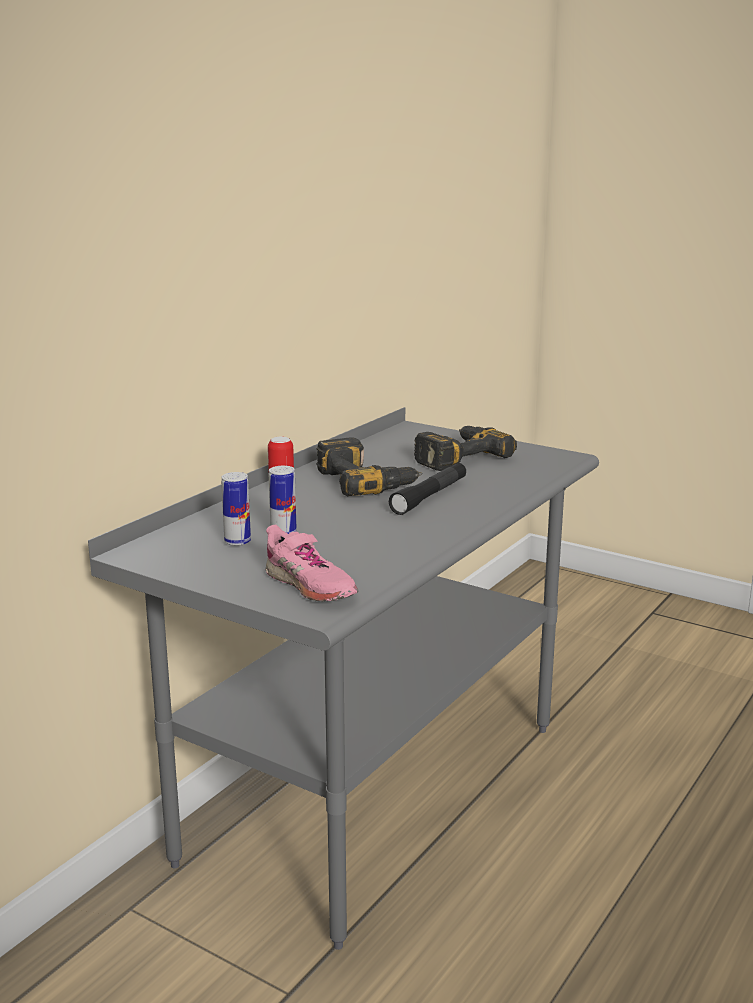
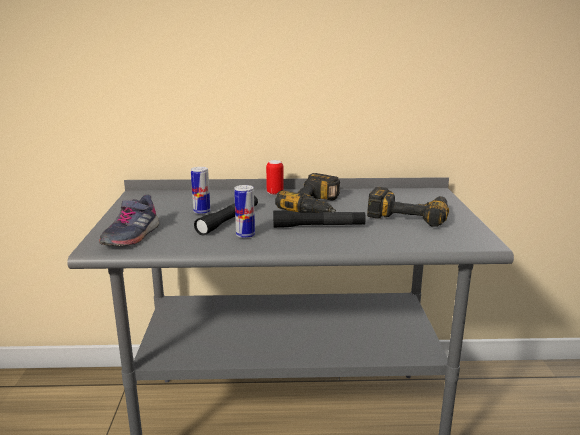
camera: 55 degrees right, 0 degrees up
(237, 542) = (178, 206): can -> can (245, 235)
(309, 586) = (131, 236): pink shoe -> grey shoe
(340, 528) = (229, 220): none -> black flashlight

